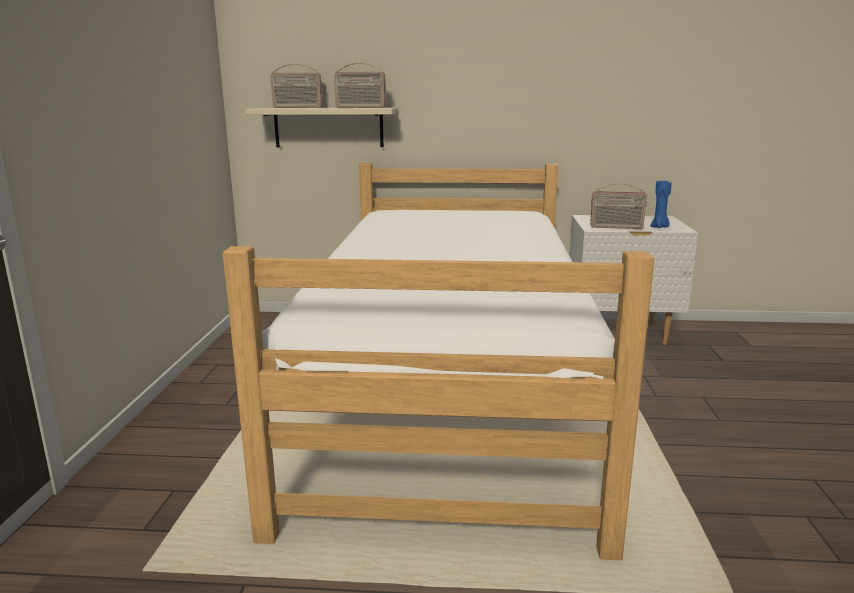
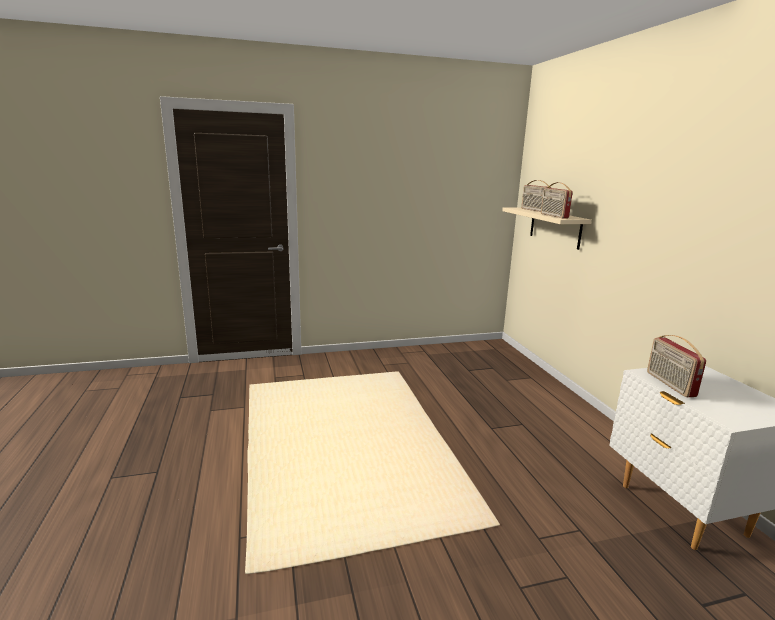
camera: 70 degrees right, 0 degrees up
(450, 394) = (448, 427): bed -> none
(659, 227) = (717, 408): blue candle -> none

